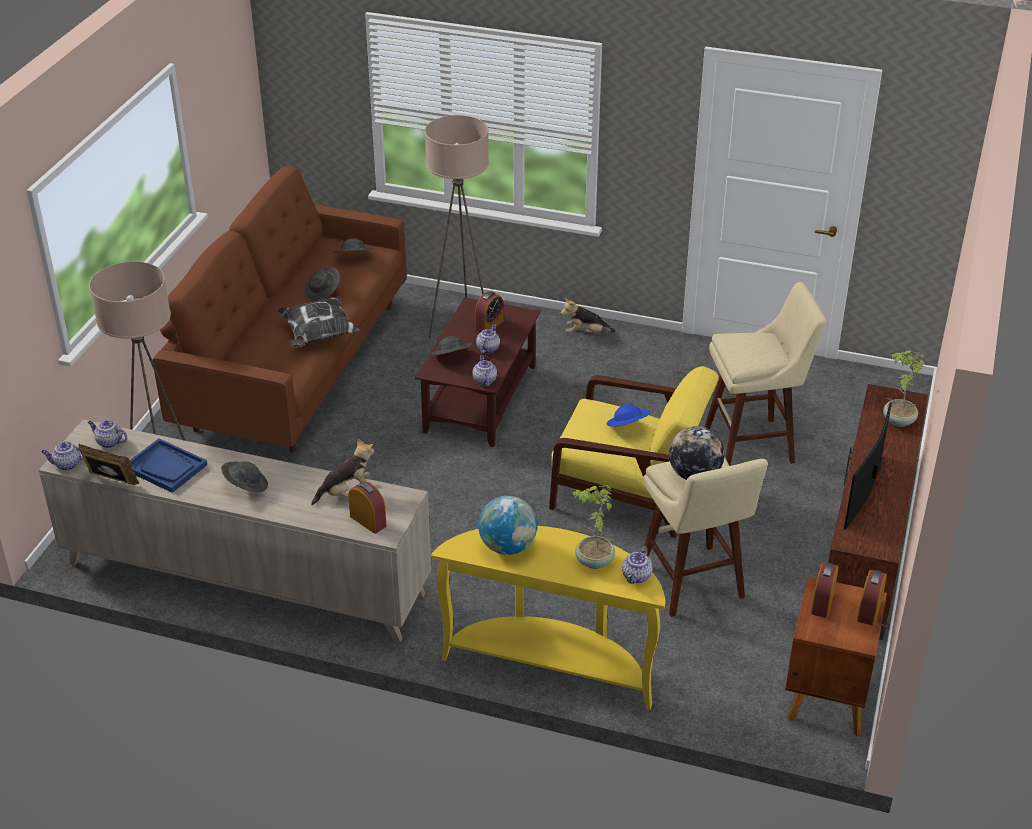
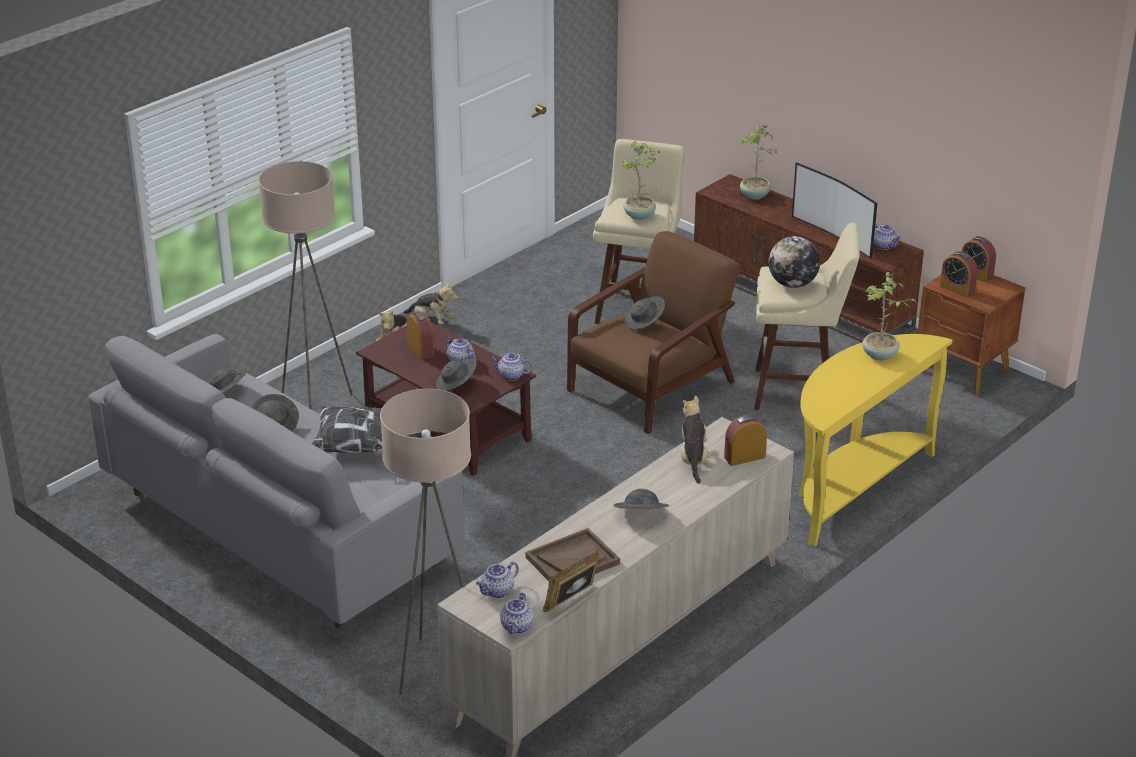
camera: 65 degrees left, 5 degrees down
(166, 467) = (572, 560): blue tray -> brown tray
(294, 366) = (279, 530): brown sofa -> grey sofa
(508, 546) = (835, 390): globe -> none
(627, 427) = (644, 322): blue hat -> grey hat
(629, 490) = (653, 386): yellow armchair -> brown armchair
(631, 340) = (431, 320): none -> plush toy
(636, 577) = (910, 342): teapot -> teapot (884, 246)
(743, 352) = (640, 216): none -> potted plant

